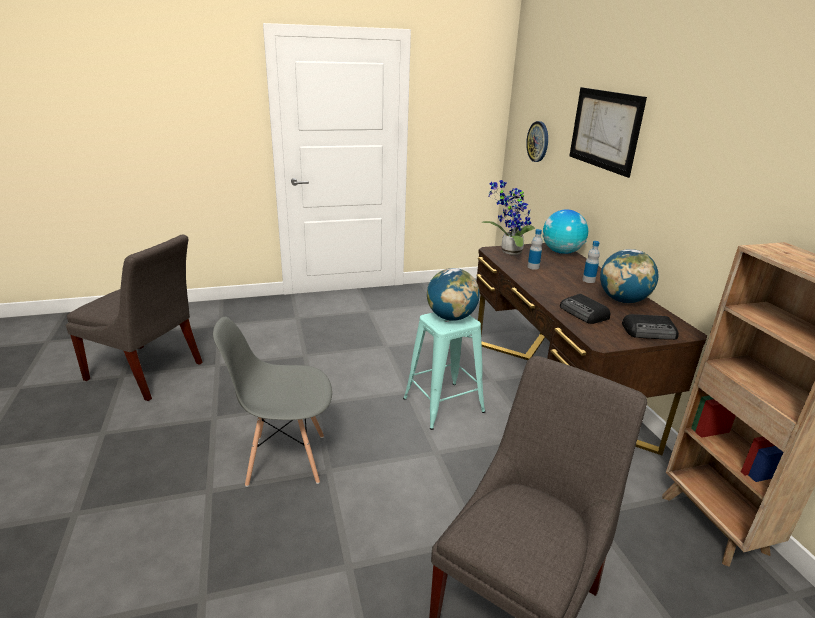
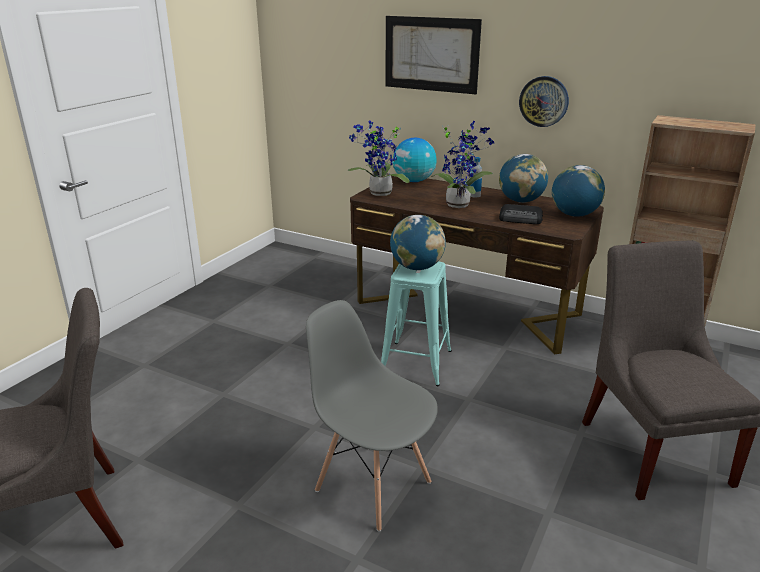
camera: 45 degrees left, 0 degrees up
(285, 459) = (373, 485): grey chair -> grey chair turned 90 degrees clockwise
(533, 267) = (421, 199): bottle -> none
(538, 141) = (326, 78): wall clock -> wall clock (544, 101)
(557, 282) = (460, 204): none -> potted plant
(650, 332) = (574, 215): radio -> globe

